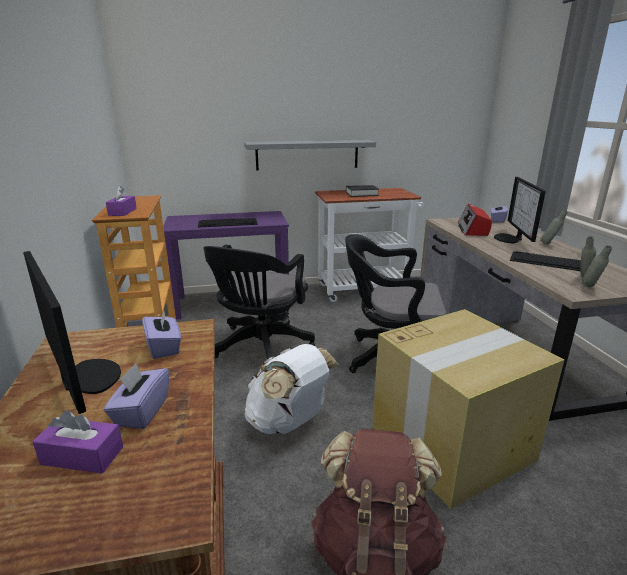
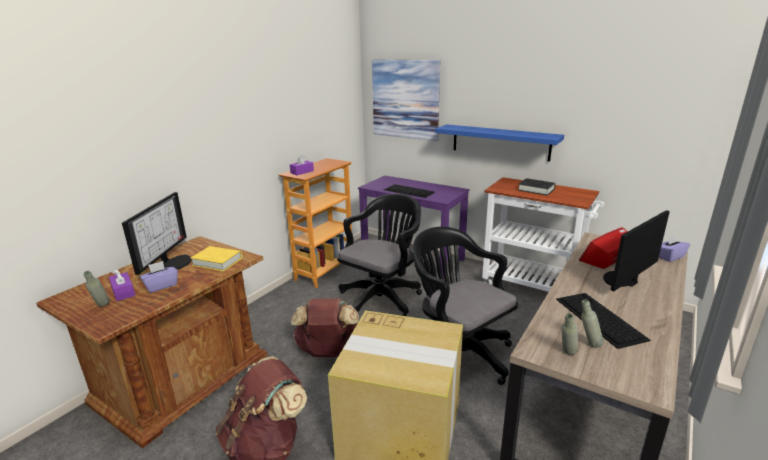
camera: 45 degrees right, 0 degrees up
(164, 347) = (217, 262): purple tissue box -> yellow book
(186, 116) = (405, 99): none -> picture
(260, 348) = (382, 298): black office chair -> black office chair turned 150 degrees clockwise
(289, 422) = (329, 353): white backpack -> brown backpack
(307, 155) = (500, 142): grey shelf -> blue shelf
(549, 244) = (655, 302): grey bottle -> grey bottle (102, 307)

